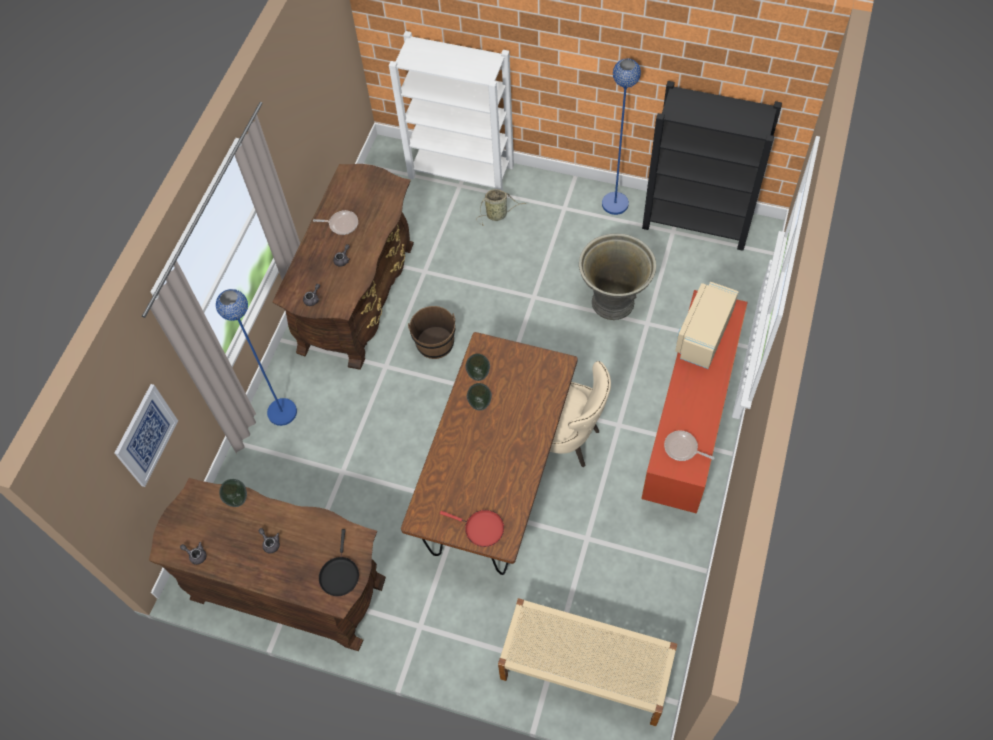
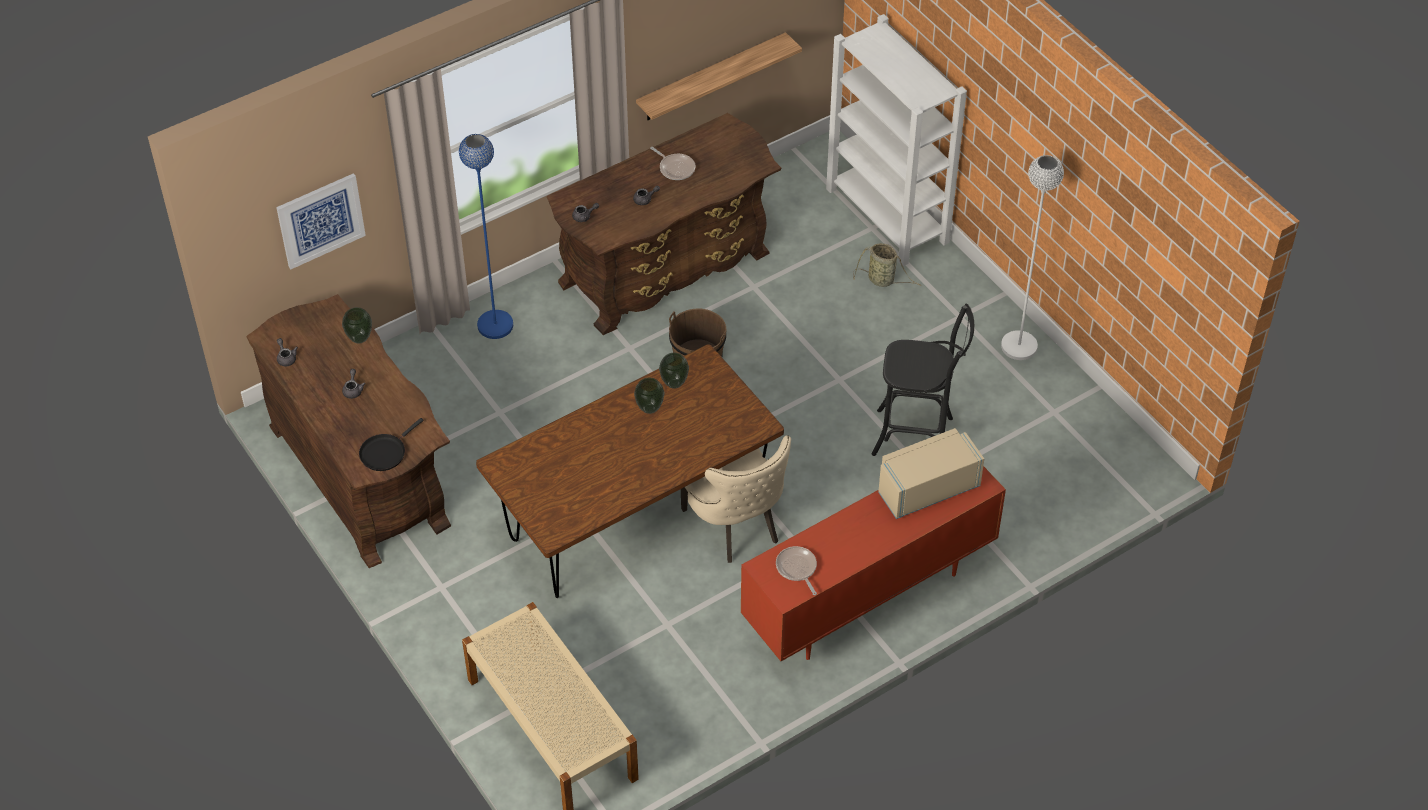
camera: 35 degrees right, 10 degrees down
(314, 145) = (711, 78): none -> shelf
(481, 529) = (545, 508): red frying pan -> none
(613, 302) = (917, 437): grey planter -> black stool
(615, 204) = (1019, 346): blue floor lamp -> white floor lamp
(697, 221) = (1091, 419): black bookcase -> none

